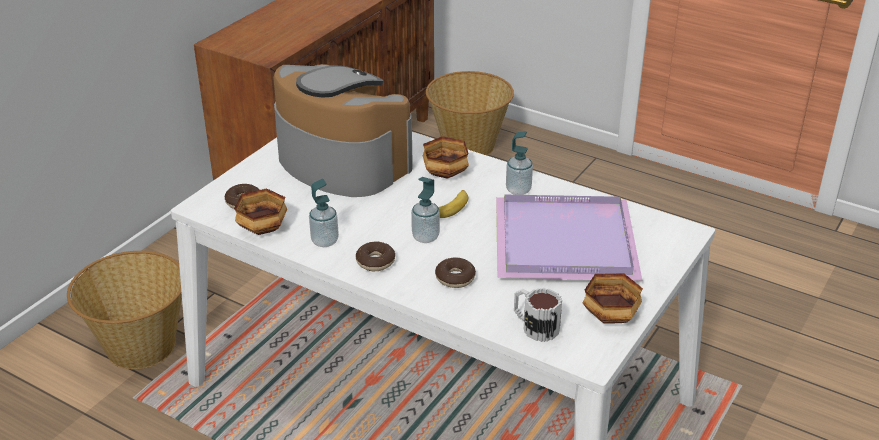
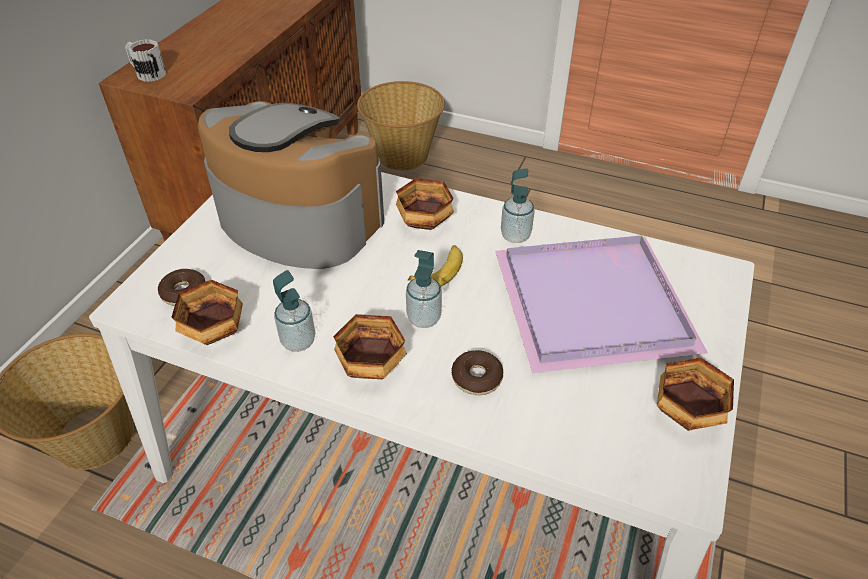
camera: 10 degrees left, 10 degrees up
(375, 261) = (370, 365): donut -> bowl
(534, 326) = (599, 444): mug -> mug (147, 73)

